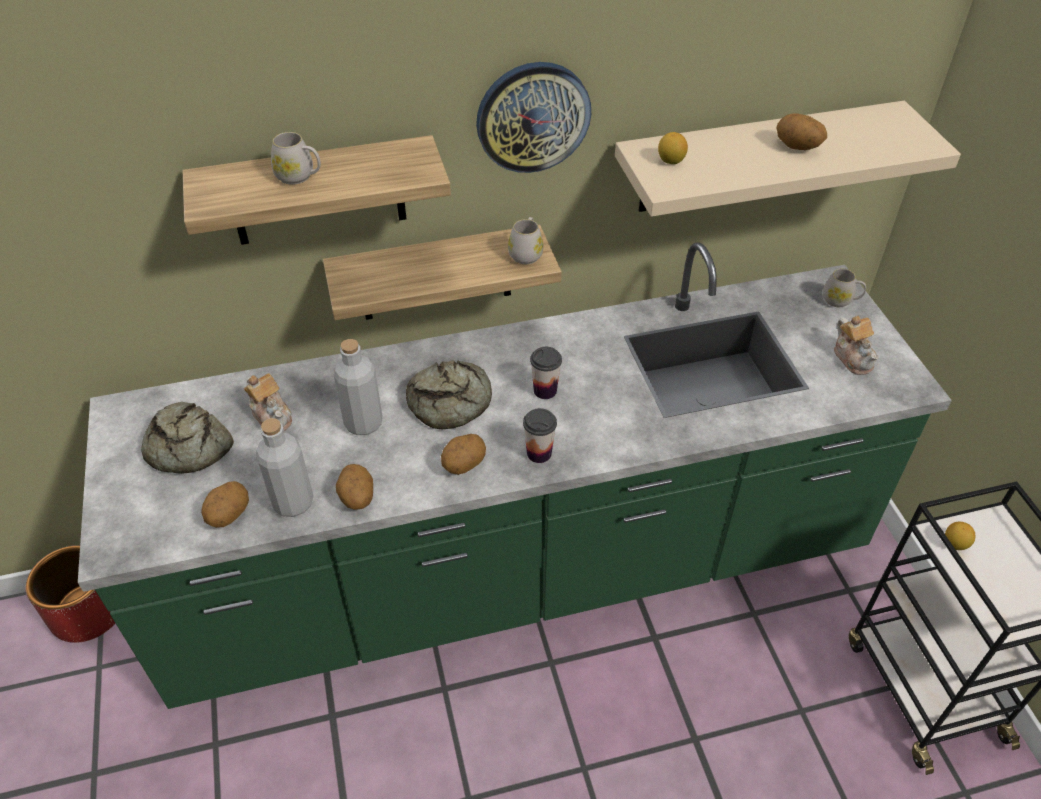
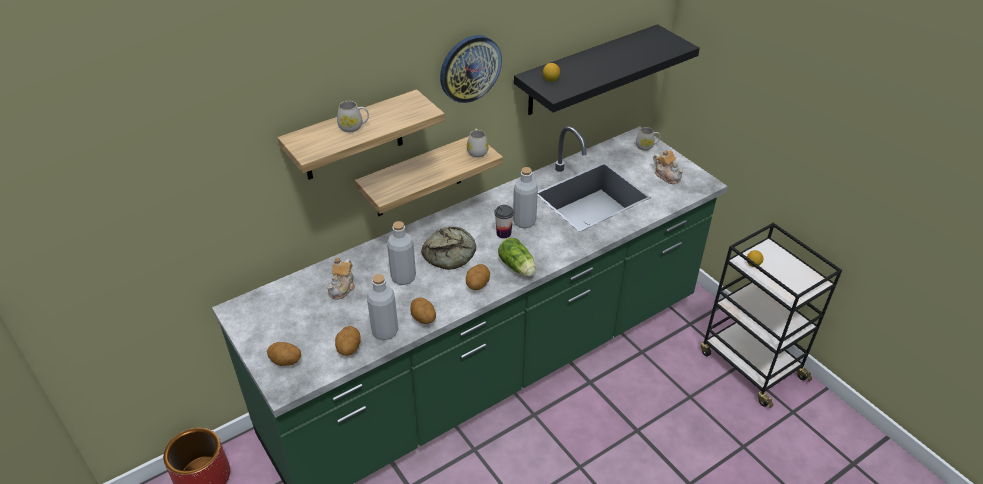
camera: 20 degrees left, 5 degrees down
(187, 447) = (297, 319): bread -> none
(272, 415) = (342, 287): teapot -> teapot turned 75 degrees clockwise
(539, 453) = (518, 268): cup -> lettuce
(585, 379) = (524, 222): none -> grey bottle
(756, 157) = (587, 70): beige shelf -> black shelf
(797, 148) = (614, 60): potato -> potato (285, 362)

